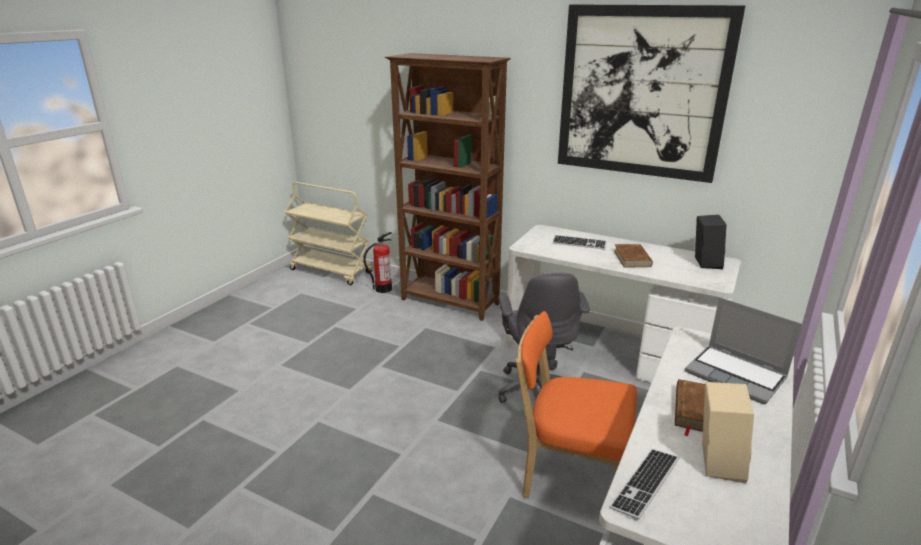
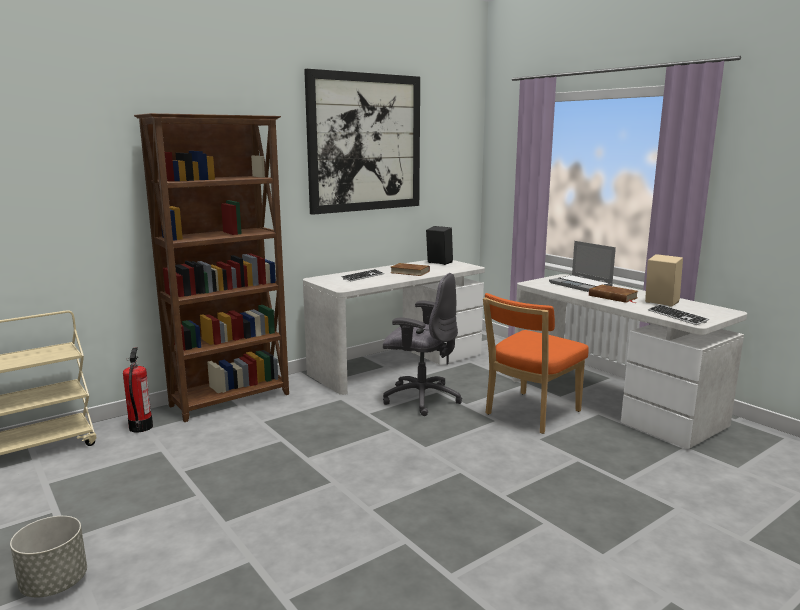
camera: 65 degrees left, 10 degrees down
(207, 338) = (54, 584): none -> grey planter
(737, 375) = (581, 285): laptop -> laptop turned 75 degrees clockwise

